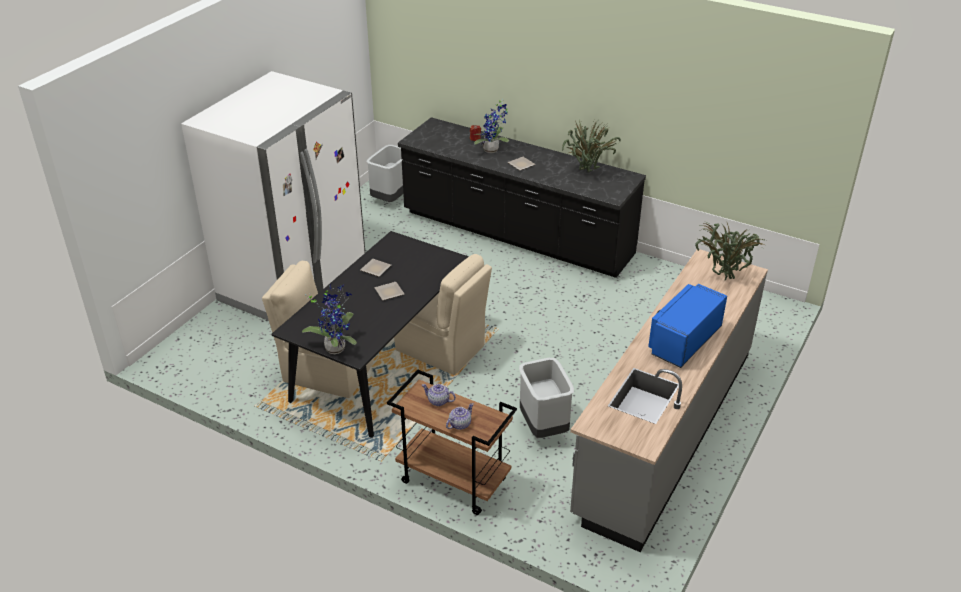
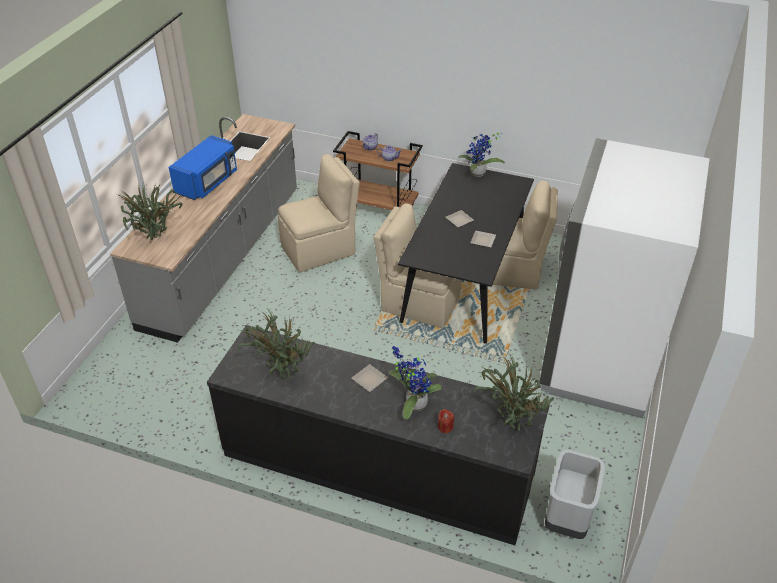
camera: 170 degrees right, 5 degrees up
(429, 136) = (511, 423): none -> potted plant
(542, 426) = (320, 250): grey trash can -> beige chair

